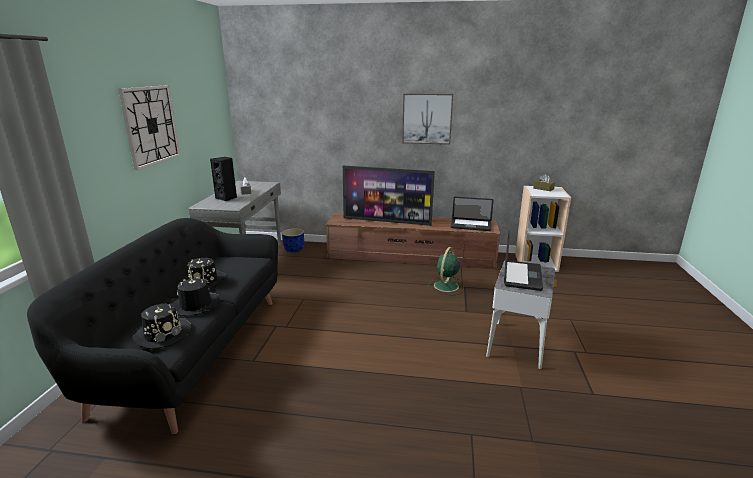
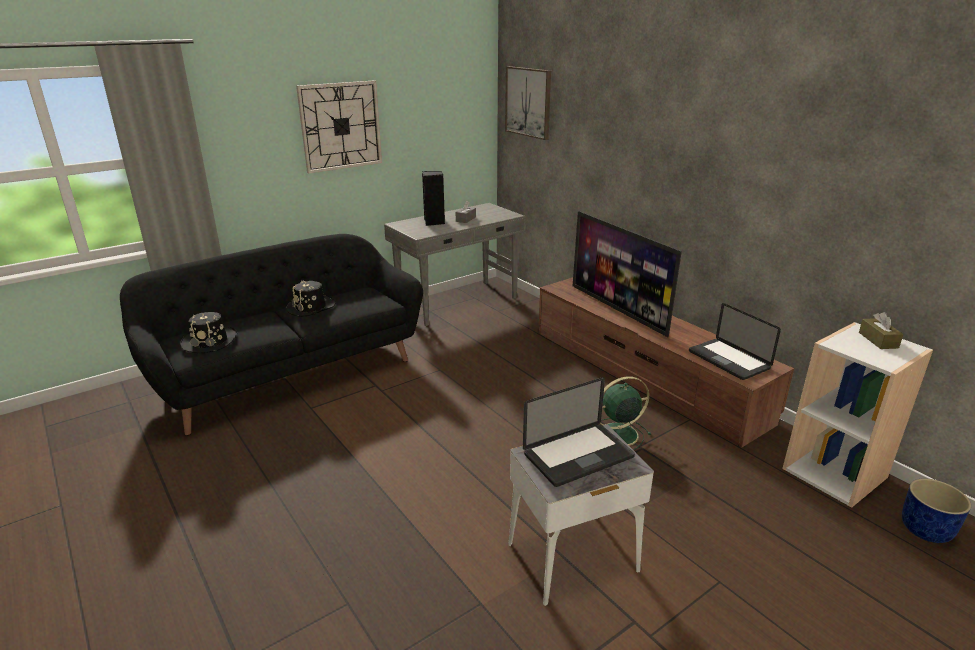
camera: 45 degrees right, 5 degrees up
(195, 305) = (267, 327): black hat -> none
(294, 249) = (521, 309): blue planter -> blue planter (926, 529)
(427, 119) = (711, 161): picture -> picture (528, 102)

